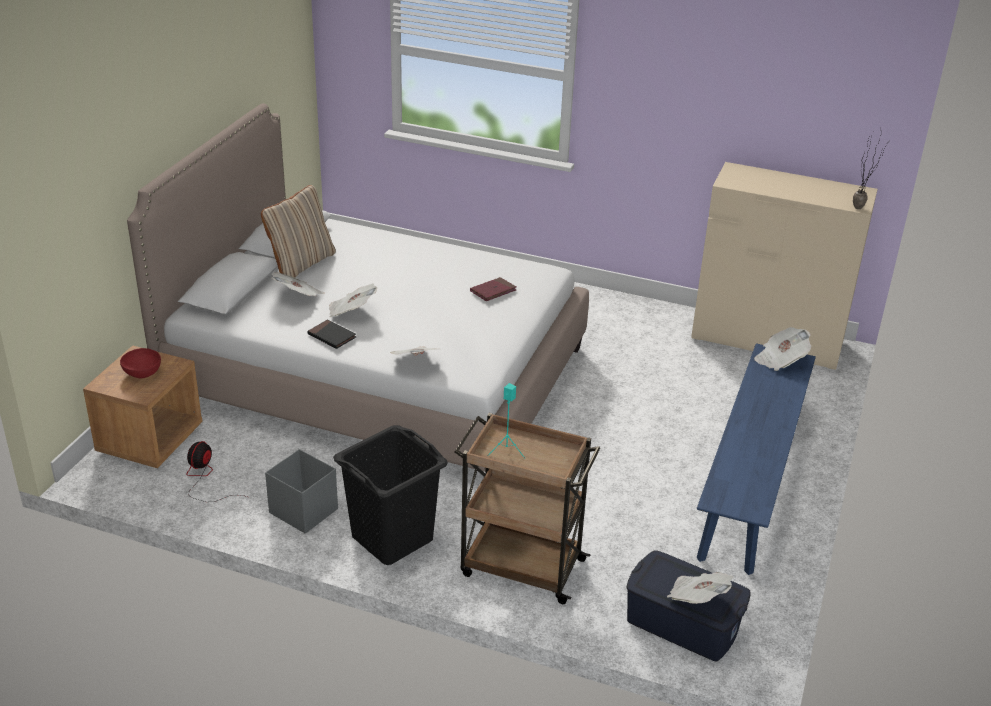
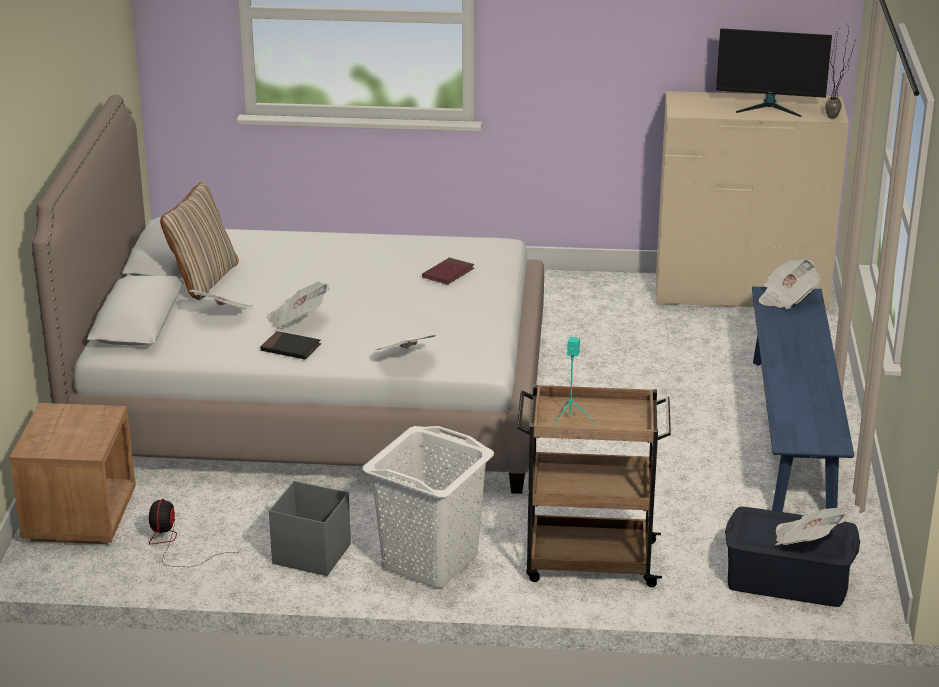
camera: 15 degrees left, 5 degrees down
(142, 372) = (71, 428): red bowl -> none
(393, 538) = (431, 561): black laundry basket -> white laundry basket
(807, 190) = (769, 107): none -> monitor

